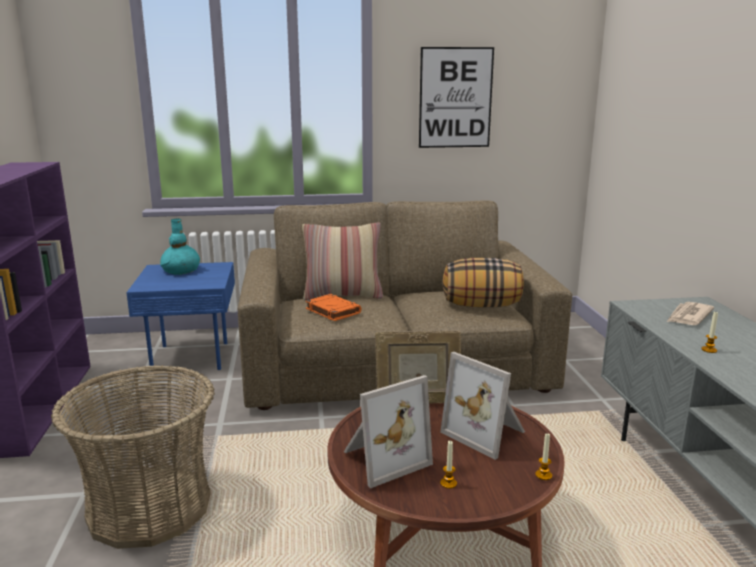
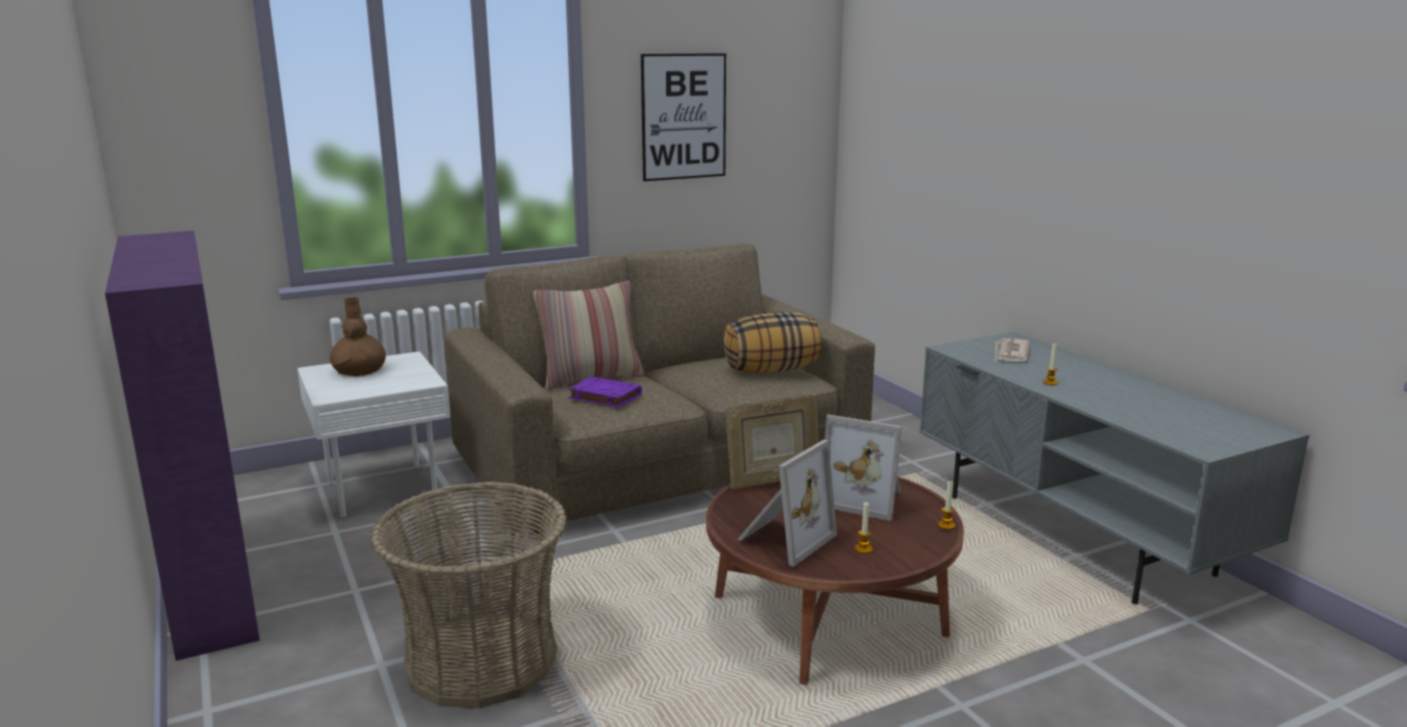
camera: 20 degrees left, 0 degrees up
(181, 270) = (360, 370): turquoise vase -> brown vase
(193, 356) = (384, 487): blue side table -> white side table
(332, 311) = (604, 397): orange book -> purple book

